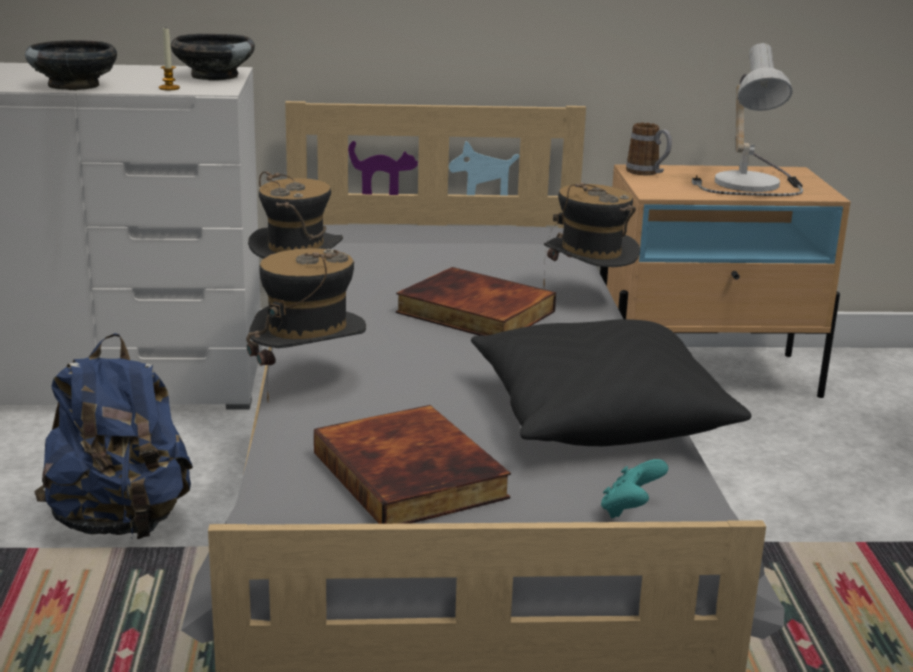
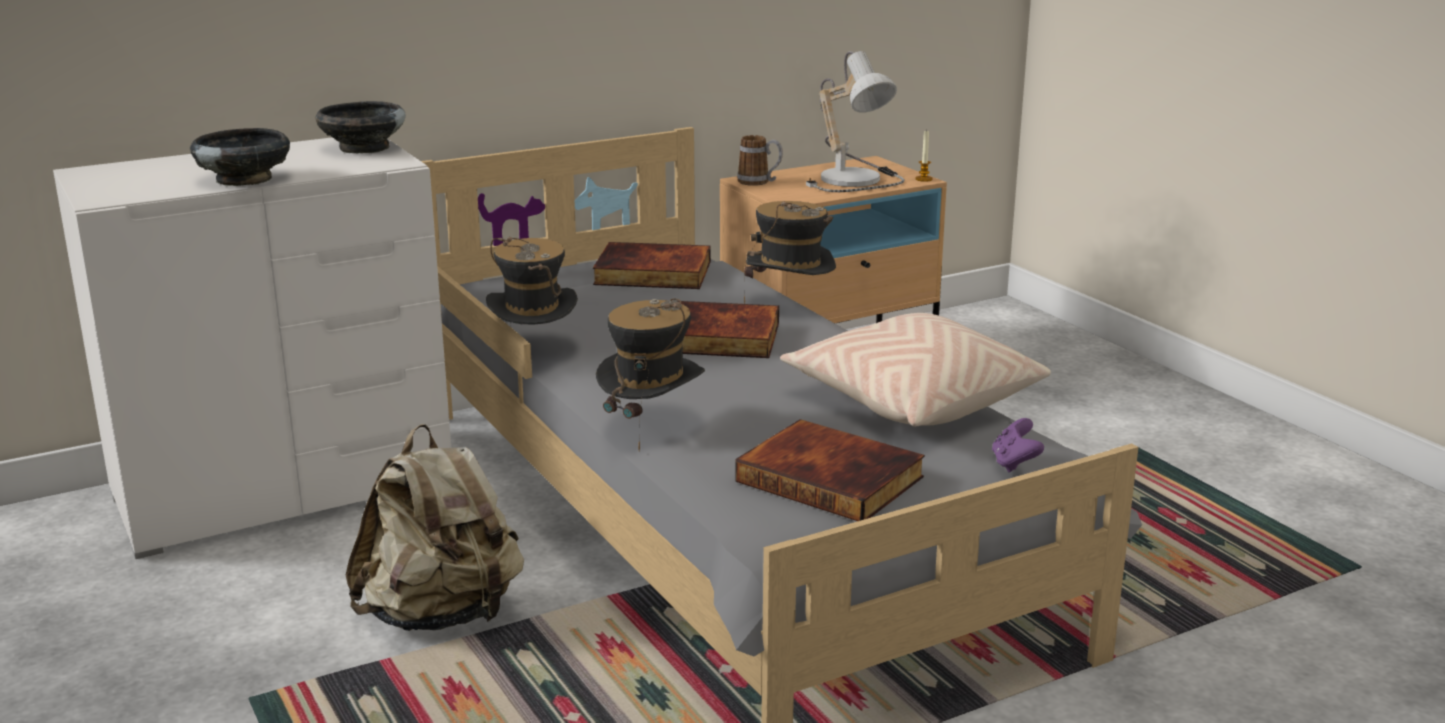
camera: 25 degrees left, 0 degrees up
(120, 523) = (441, 615): blue backpack -> beige backpack
(169, 88) = (346, 167): candle -> candle (923, 179)
(491, 244) = (651, 274): none -> book
(597, 416) = (911, 401): black pillow -> beige pillow
(630, 510) = (1014, 464): turquoise game controller -> purple game controller

